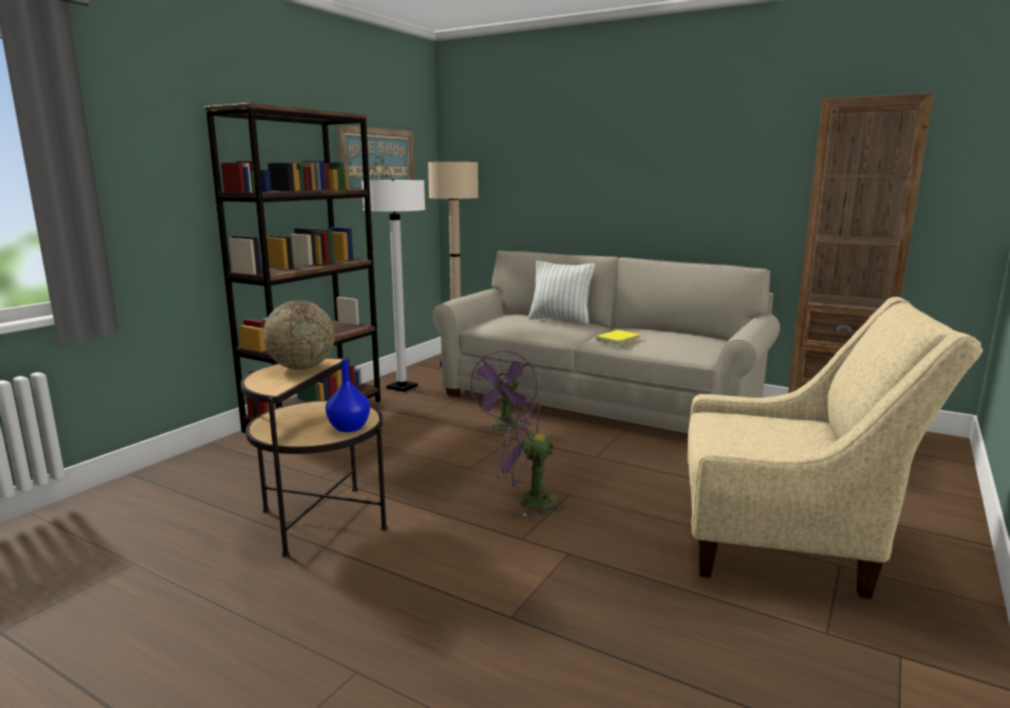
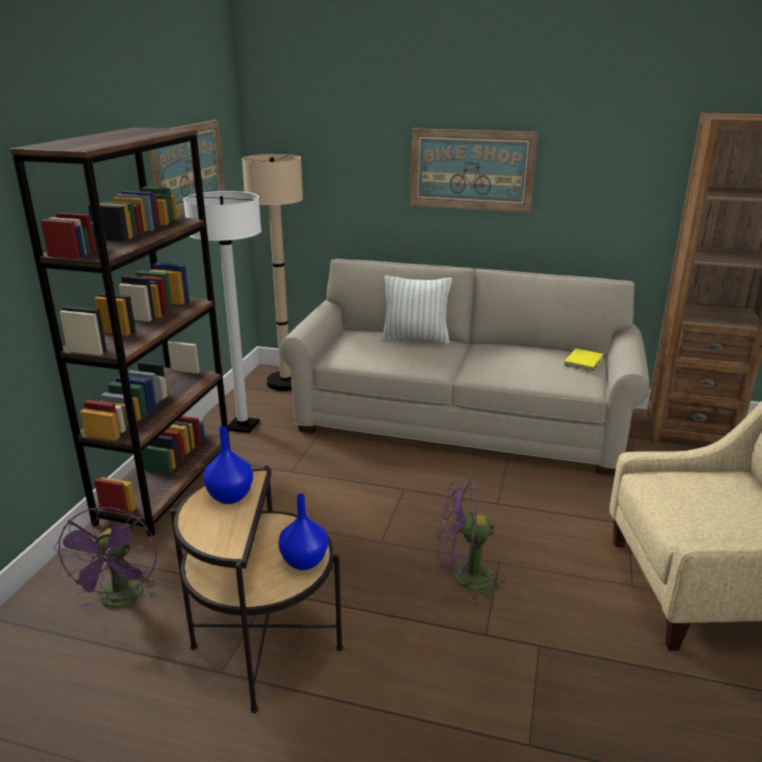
camera: 15 degrees left, 10 degrees up
(302, 367) = (230, 496): globe -> blue vase
(505, 428) = (388, 475): purple fan -> purple fan (121, 601)
(619, 339) = (496, 368): yellow book -> yellow book (584, 361)
(622, 170) = (471, 170): none -> picture

